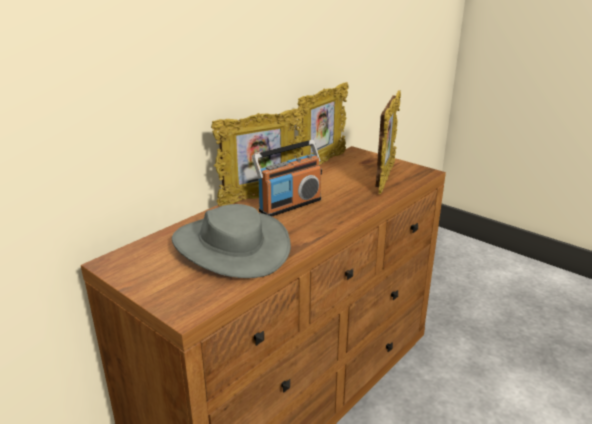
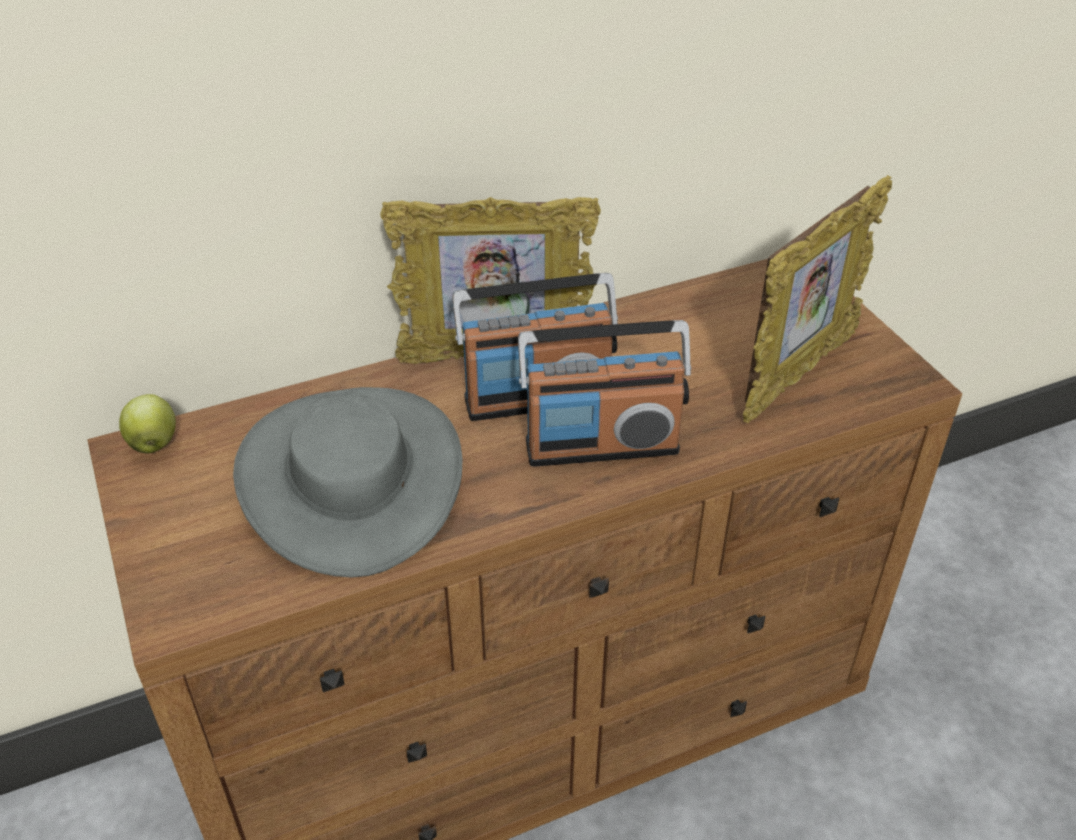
camera: 25 degrees right, 15 degrees up
(119, 257) = (153, 443): none -> apple
(321, 163) = (691, 290): picture frame -> none
(330, 213) = (601, 445): none -> radio

